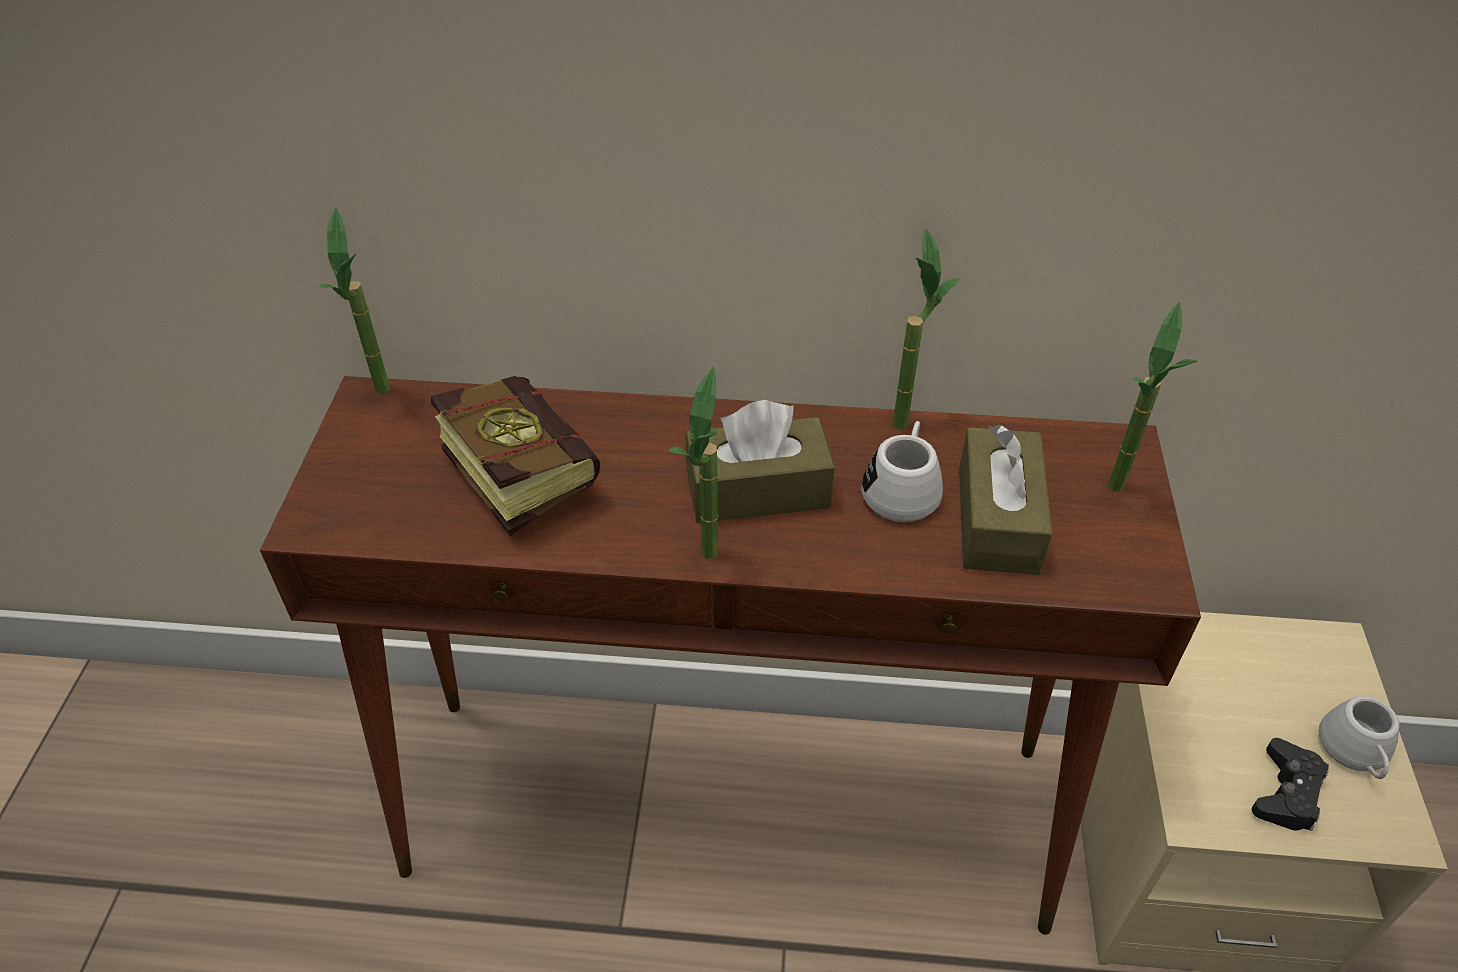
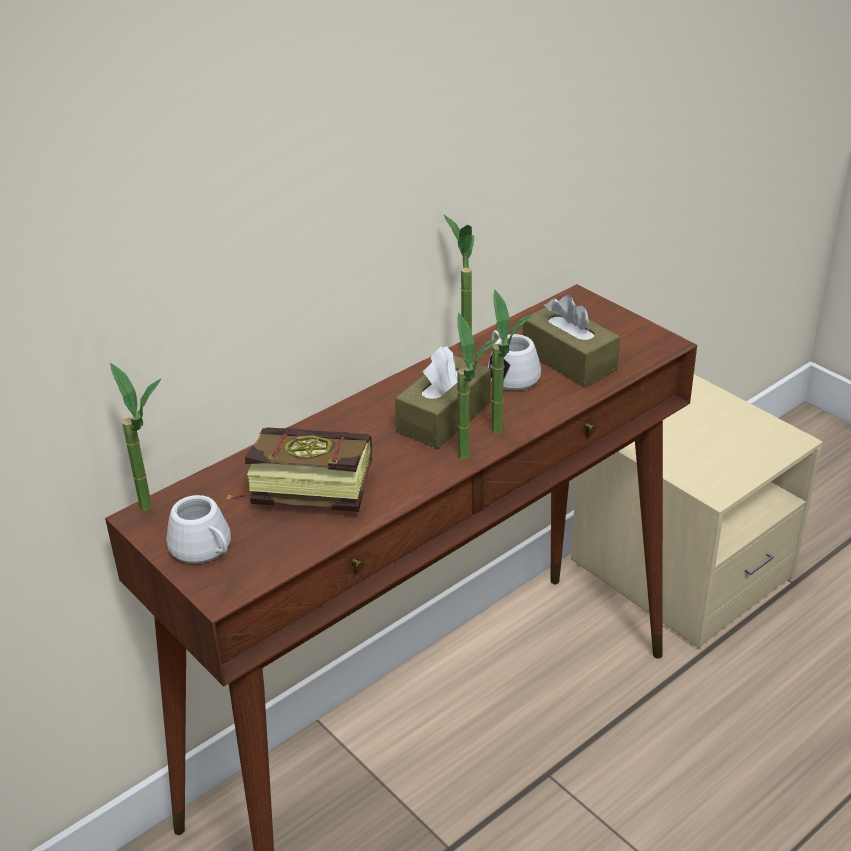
camera: 45 degrees left, 10 degrees down
(1117, 498) = (604, 321): potted plant -> potted plant (505, 436)
(1286, 792) = (737, 456): black game controller -> none
(1355, 753) = (742, 421): white mug -> white mug (205, 549)

